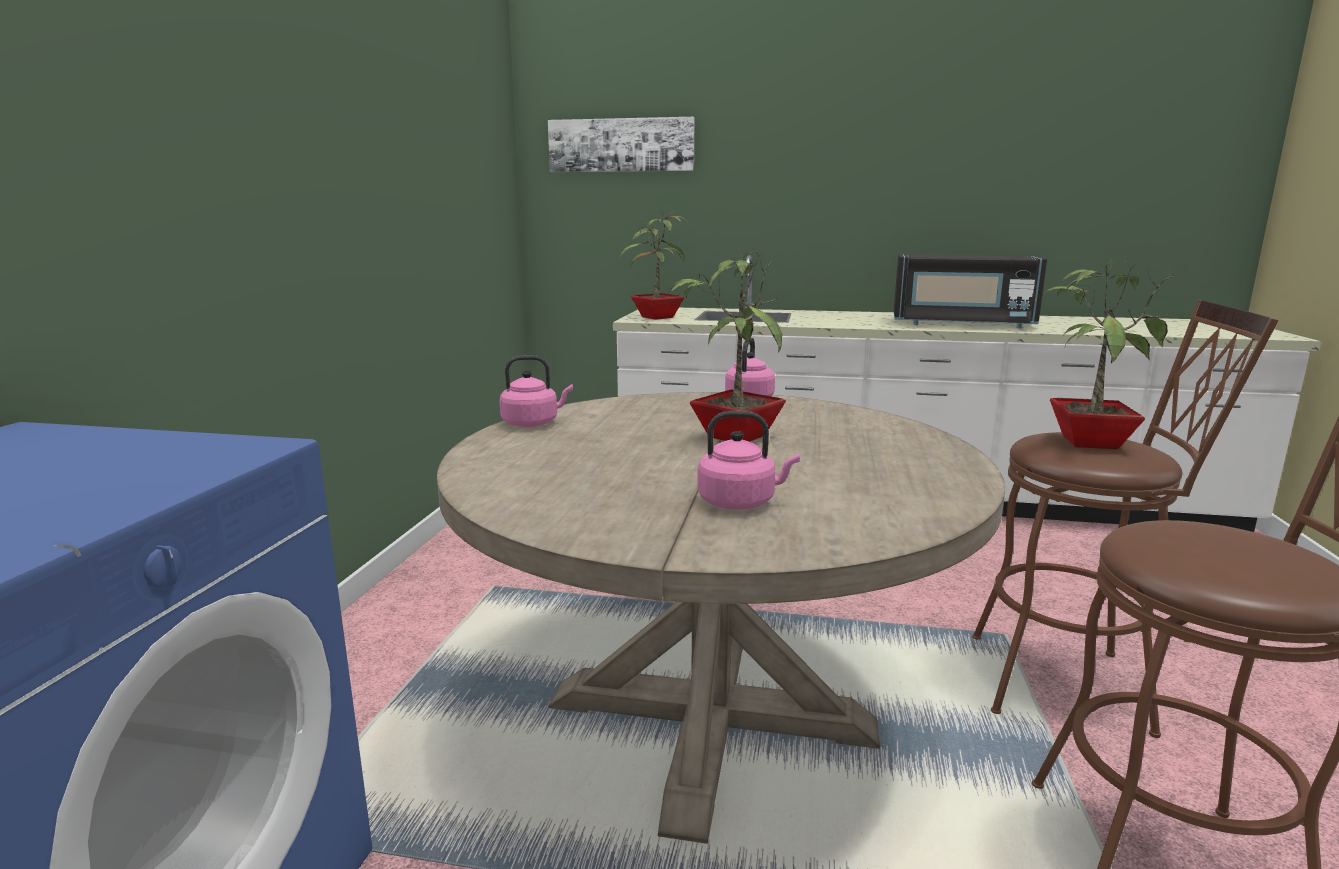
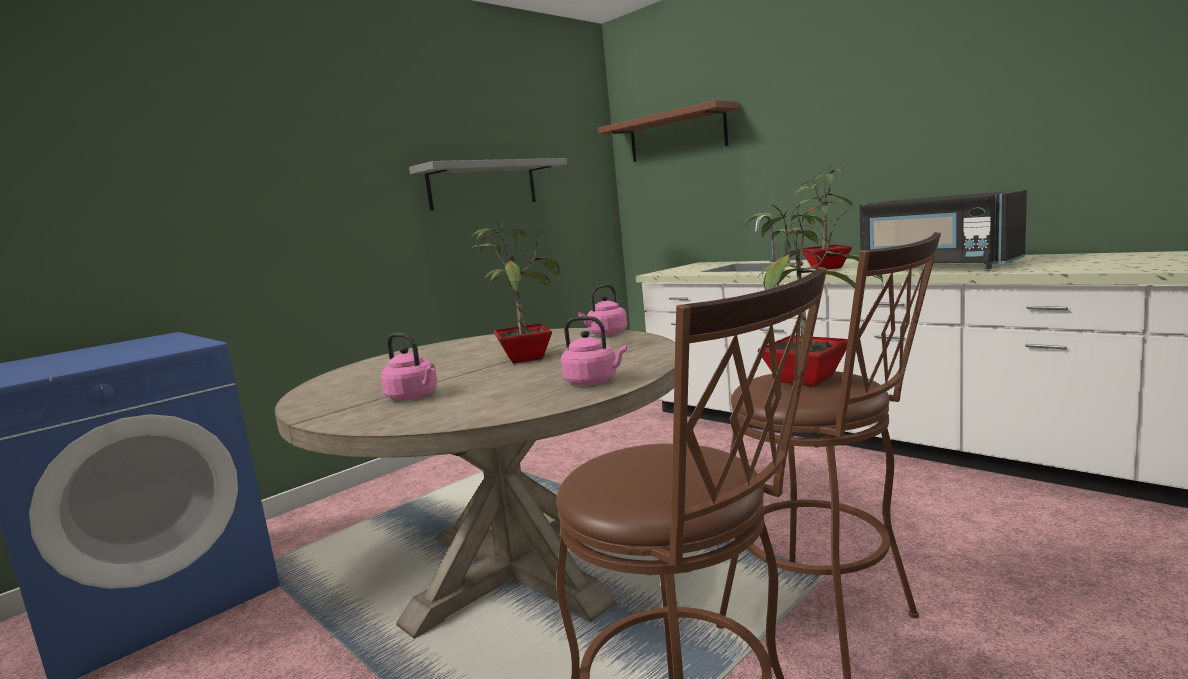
camera: 35 degrees right, 5 degrees down
(410, 179) = (483, 185): none -> grey shelf
(533, 423) = (443, 345): pink kettle -> pink kettle (594, 382)
(621, 145) = (677, 135): picture -> brown shelf
(655, 317) = (676, 271): potted plant -> potted plant (824, 268)

